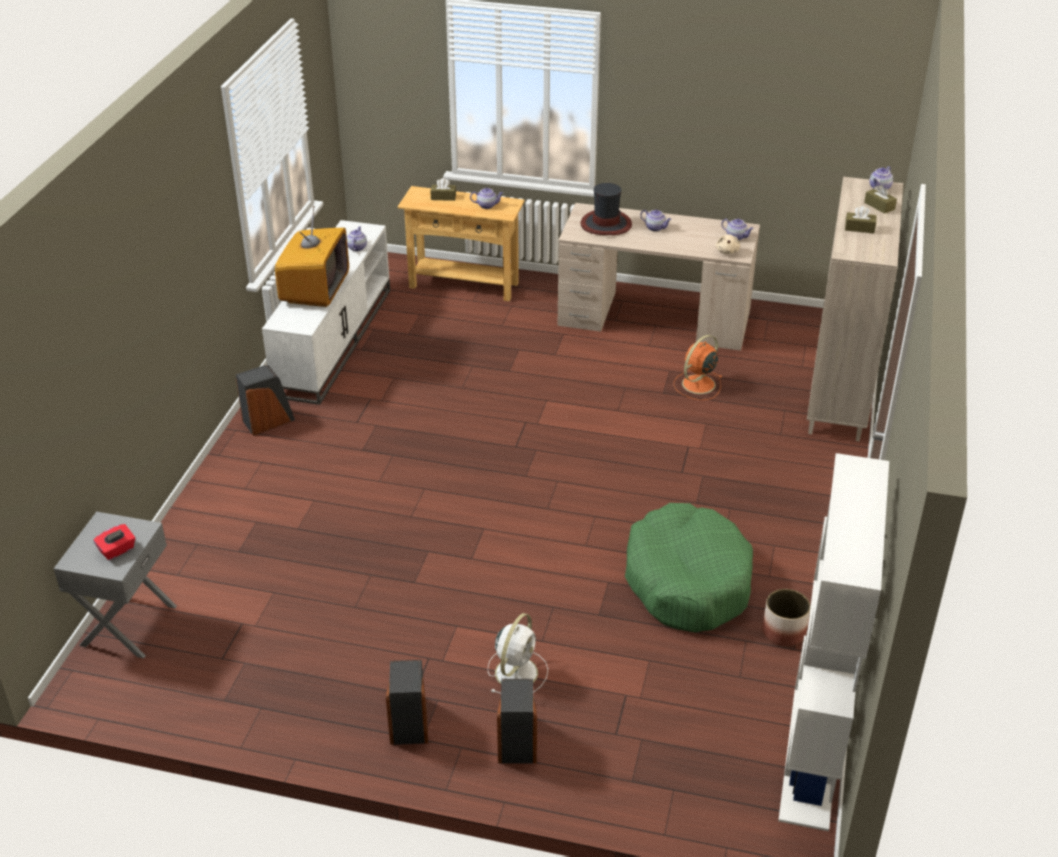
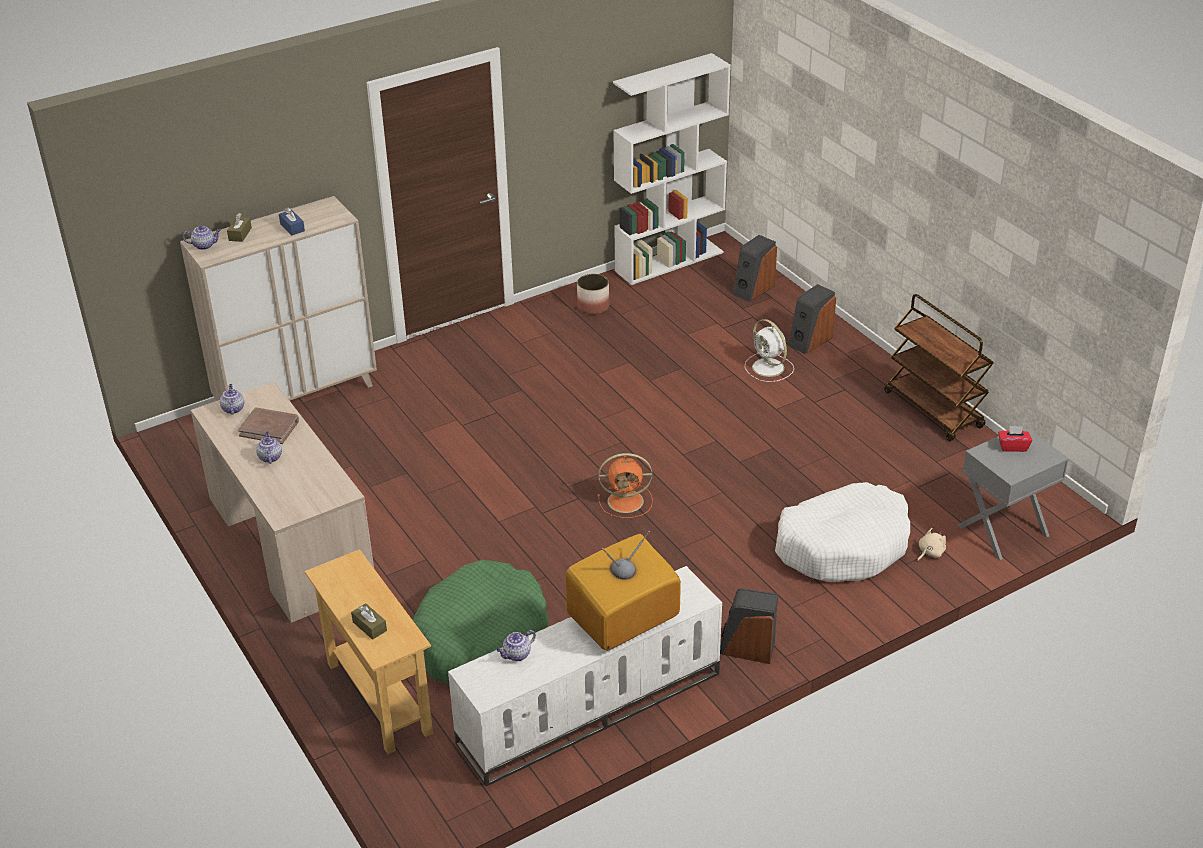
camera: 135 degrees left, 0 degrees up
(264, 529) = (843, 545): none -> white dog bed
(295, 728) = (934, 410): none -> brown cart
(409, 721) = (861, 379): speaker -> speaker (753, 289)
(487, 205) = (349, 585): teapot -> none
(517, 671) = (769, 368): white fan -> white fan turned 105 degrees counterclockwise
(605, 224) = (298, 487): hat -> none
(687, 581) = (603, 355): green dog bed -> green dog bed (481, 640)
(691, 240) = (269, 428): none -> brown book
(697, 385) = (372, 462): orange fan -> orange fan (627, 501)
(727, 251) = (267, 401): beige plush toy -> beige plush toy (930, 552)
(859, 228) = (292, 227): brown tissue box -> blue tissue box

